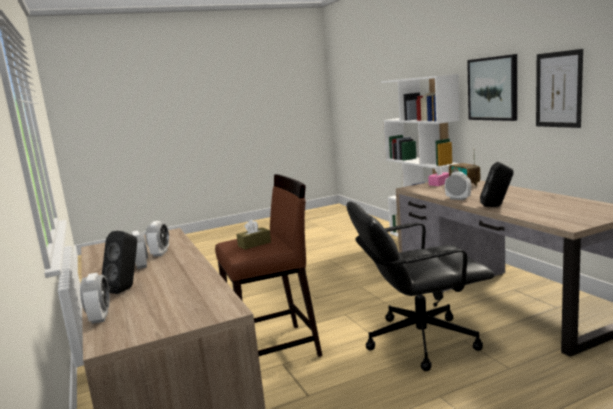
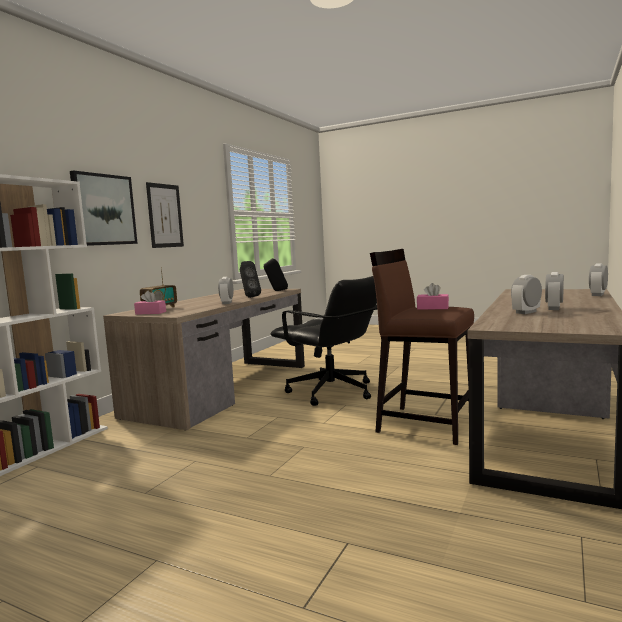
camera: 130 degrees left, 5 degrees down
(126, 289) = (574, 300): black speaker -> black speaker (276, 291)
(254, 244) = (432, 308): brown tissue box -> pink tissue box

